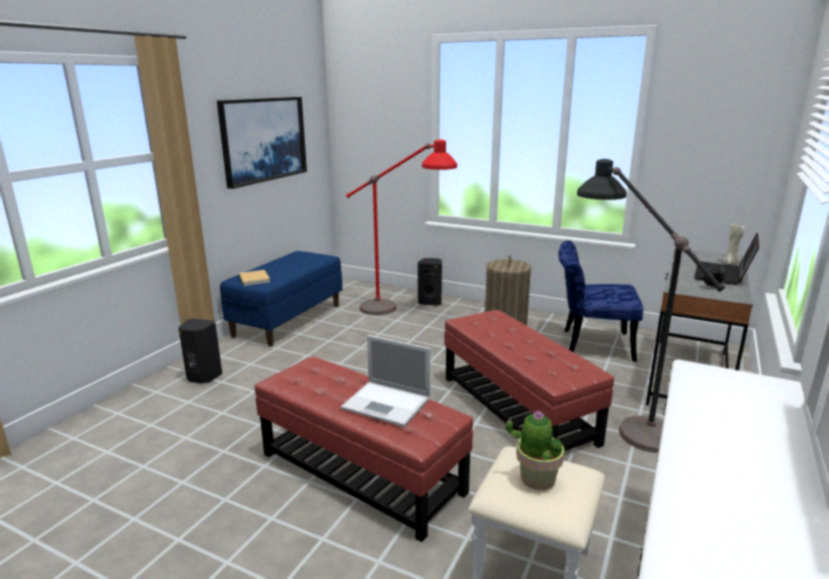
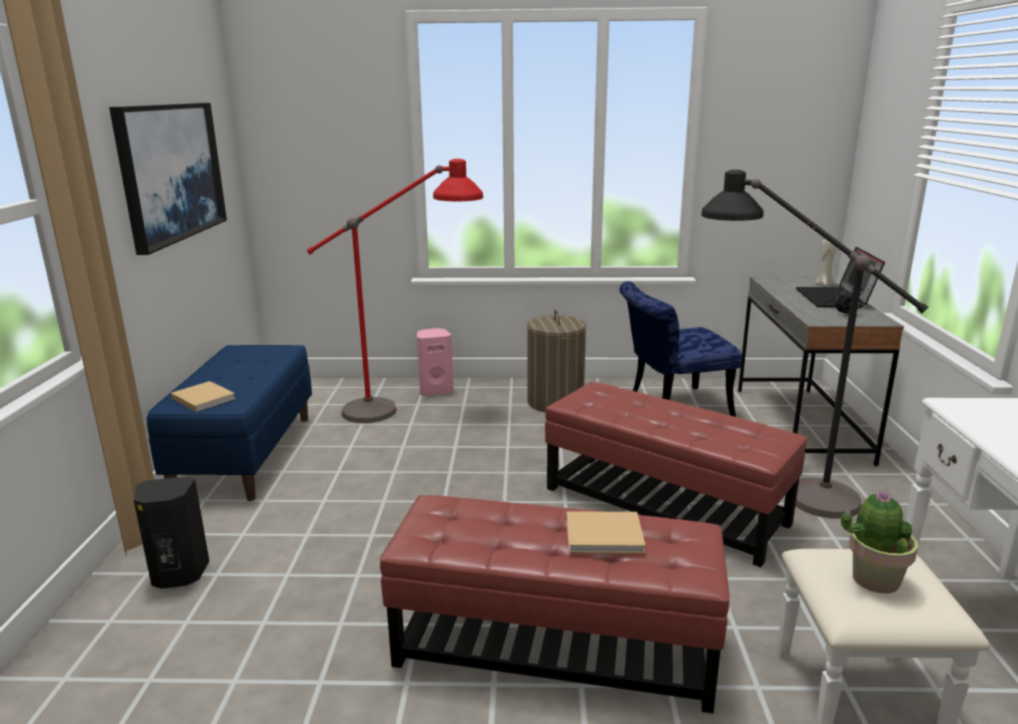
camera: 25 degrees left, 0 degrees up
(388, 404) = (606, 535): laptop -> beige book
(430, 302) = (435, 391): black speaker -> pink speaker

